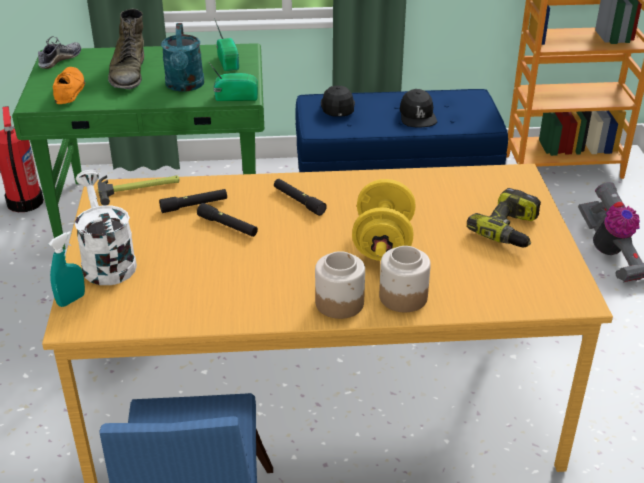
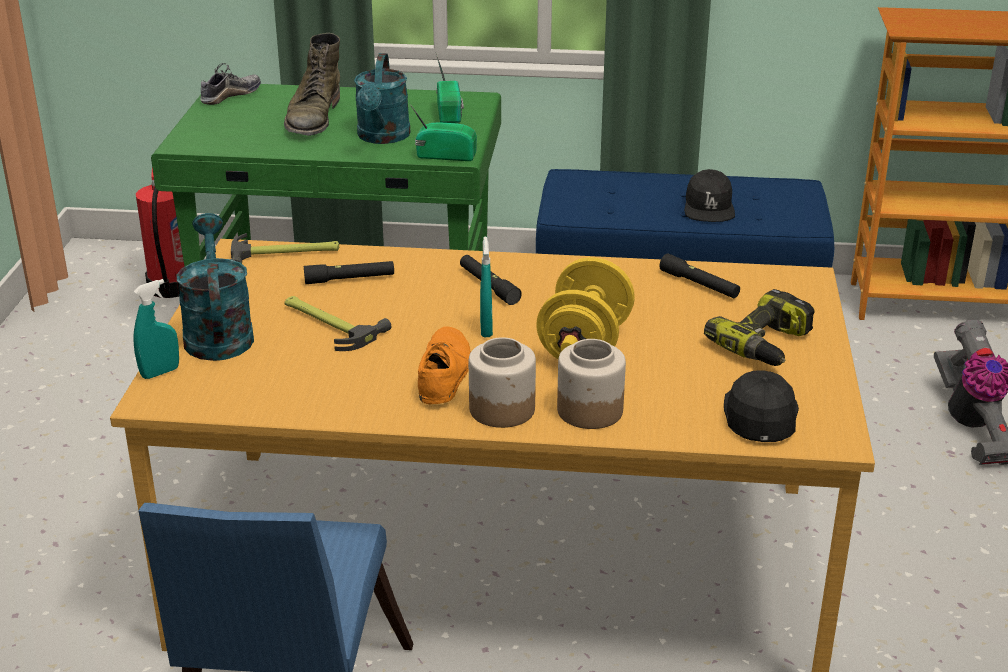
camera: 10 degrees right, 5 degrees down
(69, 90) = (231, 132): orange shoe -> orange shoe (443, 374)
(106, 261) = (217, 333): white watering can -> turquoise watering can
(189, 244) = (328, 324): none -> hammer
(228, 226) = (385, 307): black flashlight -> black flashlight (699, 285)
(307, 237) = (486, 329): none -> turquoise spray bottle
(337, 107) = (600, 188): black cap -> black cap (760, 416)

